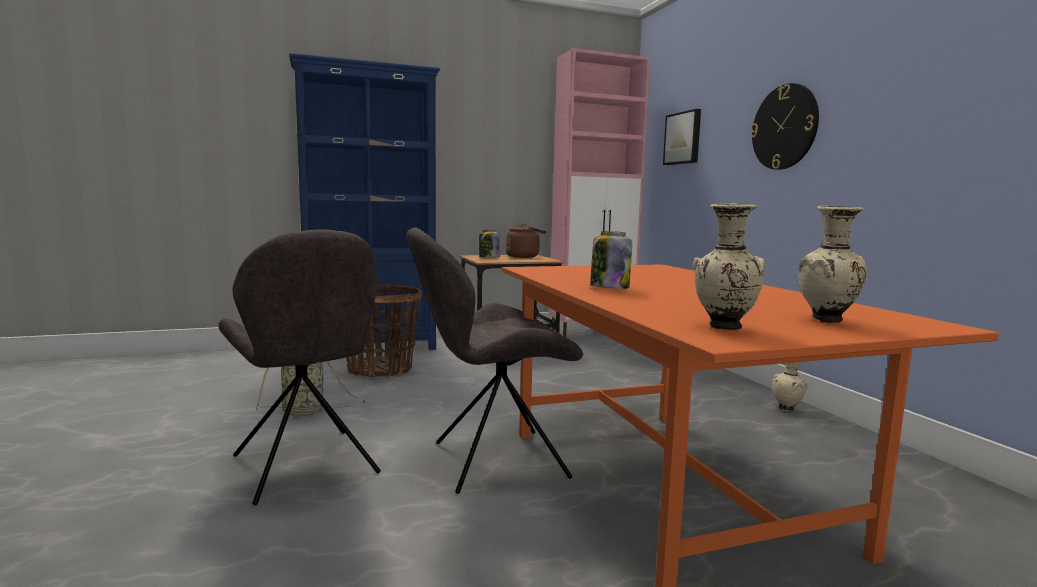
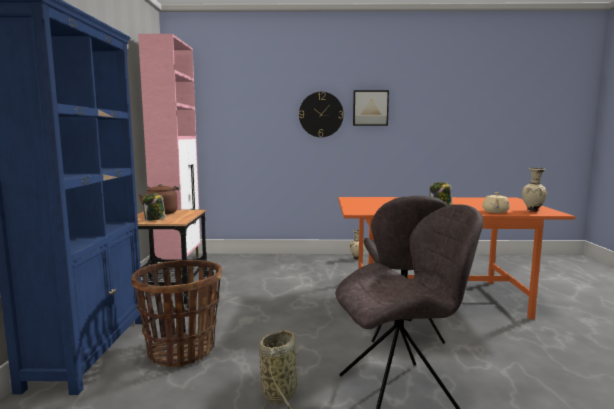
camera: 70 degrees left, 0 degrees up
(647, 307) = (495, 212): none -> beige teapot
(683, 138) = (230, 112): picture -> picture (370, 108)
(827, 321) = (511, 203): beige vase -> none

